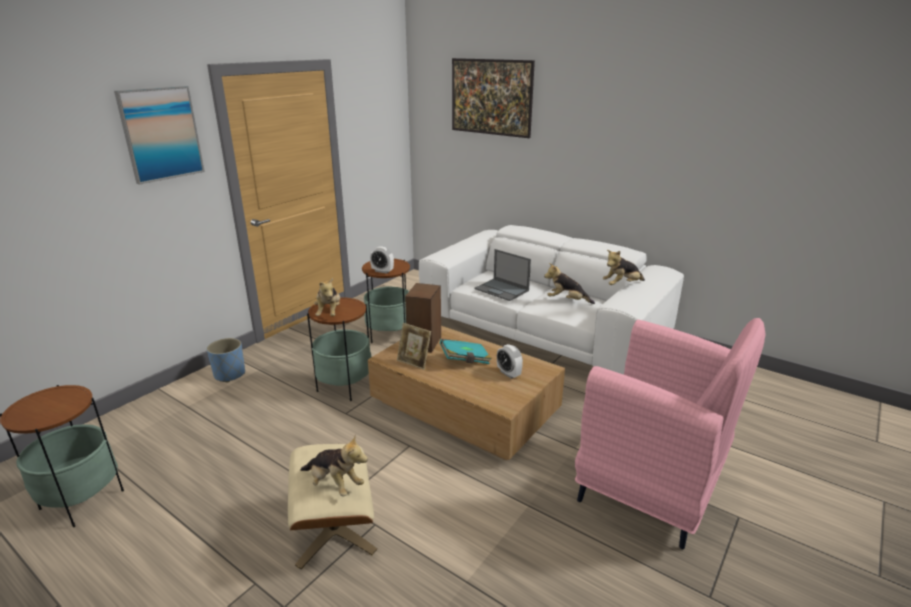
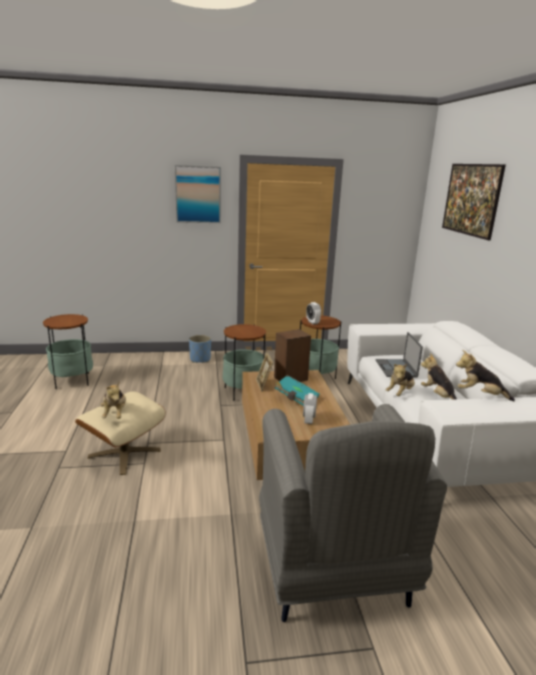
camera: 45 degrees right, 5 degrees down
(329, 313) = (237, 331): plush toy -> plush toy (400, 393)
(651, 488) = (333, 571): pink armchair -> grey armchair

